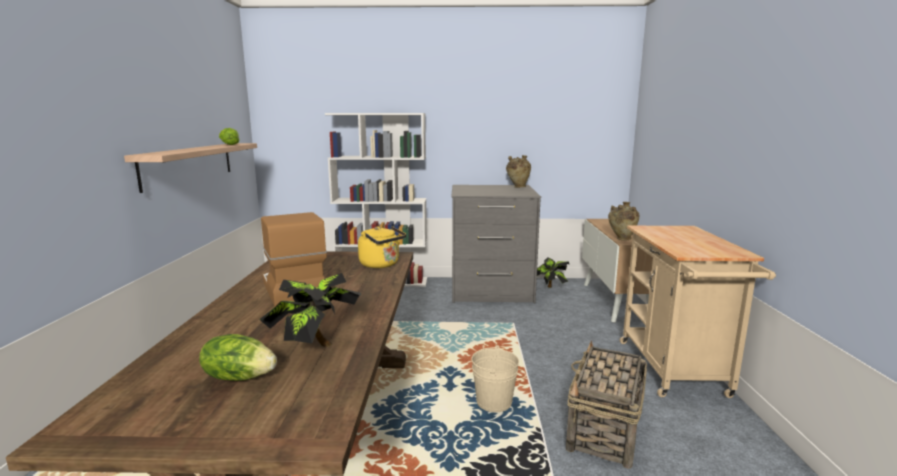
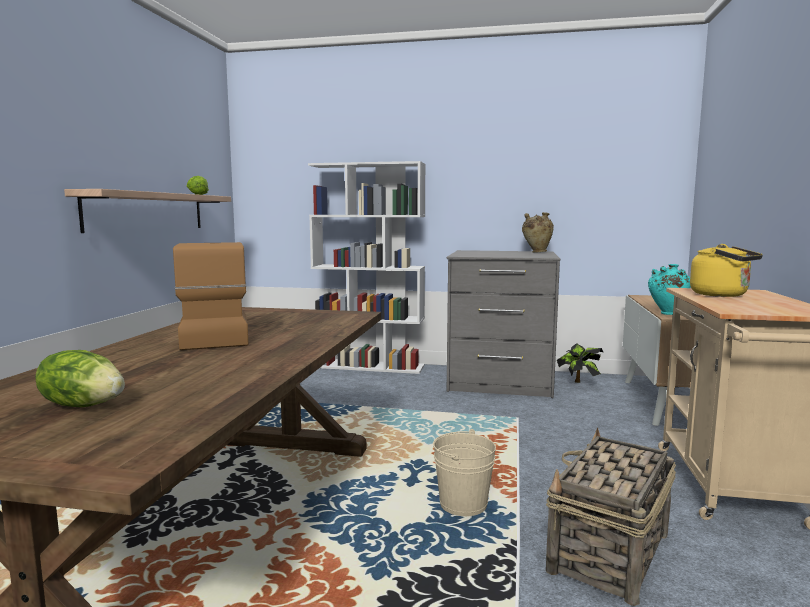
camera: 10 degrees right, 5 degrees down
(315, 348) = (194, 385): potted plant -> none
(381, 265) = (334, 320): yellow kettle -> yellow kettle (722, 295)
(621, 239) = (667, 314): beige vase -> turquoise vase

